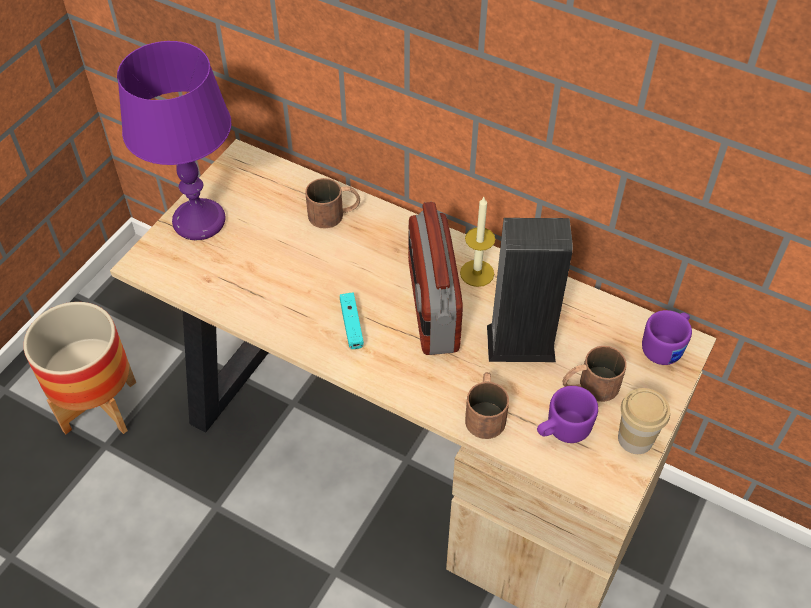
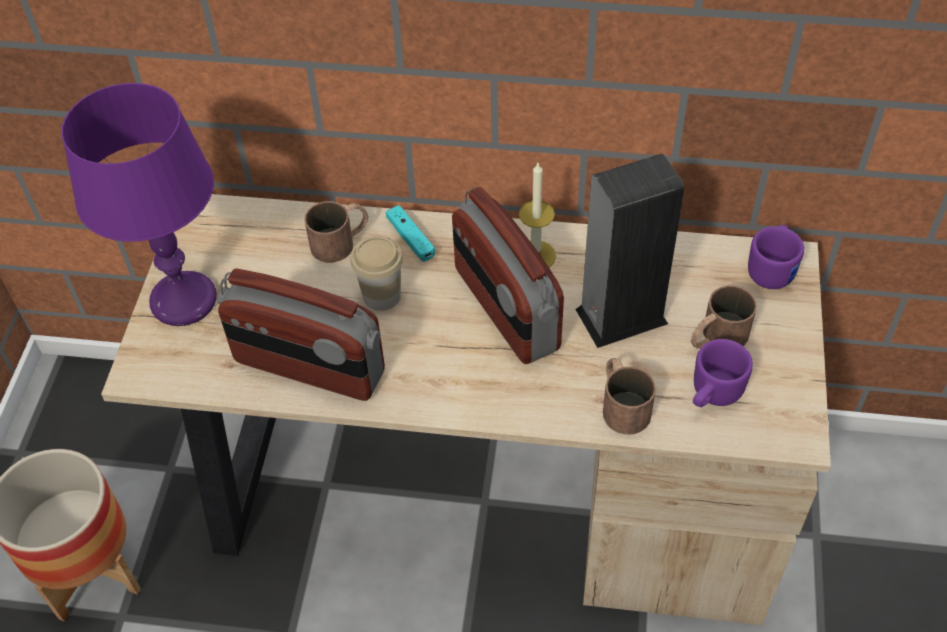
camera: 20 degrees left, 0 degrees up
(263, 301) = (308, 368): none -> radio
(351, 325) = (425, 359): turquoise game controller -> turquoise game controller (410, 239)
(635, 438) = (791, 376): cup -> cup (381, 295)

